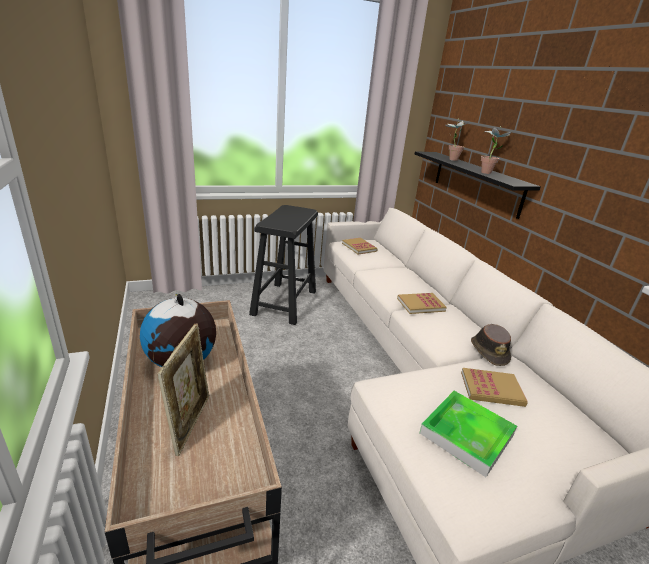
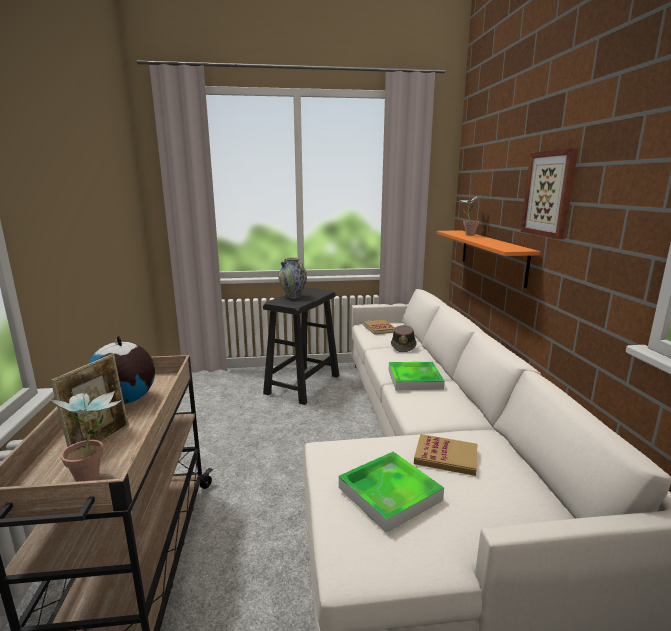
camera: 15 degrees right, 10 degrees down
(281, 217) = (293, 297): none -> vase
(420, 305) = (414, 379): book -> tray
(476, 182) = (492, 255): black shelf -> orange shelf
(487, 172) = (493, 242): potted plant -> potted plant (96, 476)
(489, 351) = (467, 424): brown hat -> brown hat (403, 346)
(561, 132) = (549, 194): none -> picture

